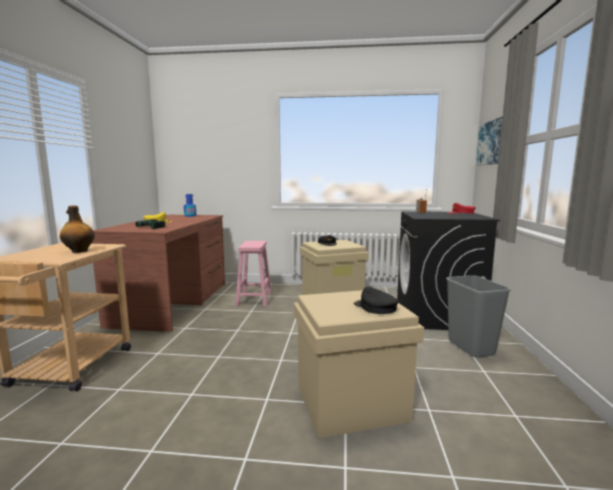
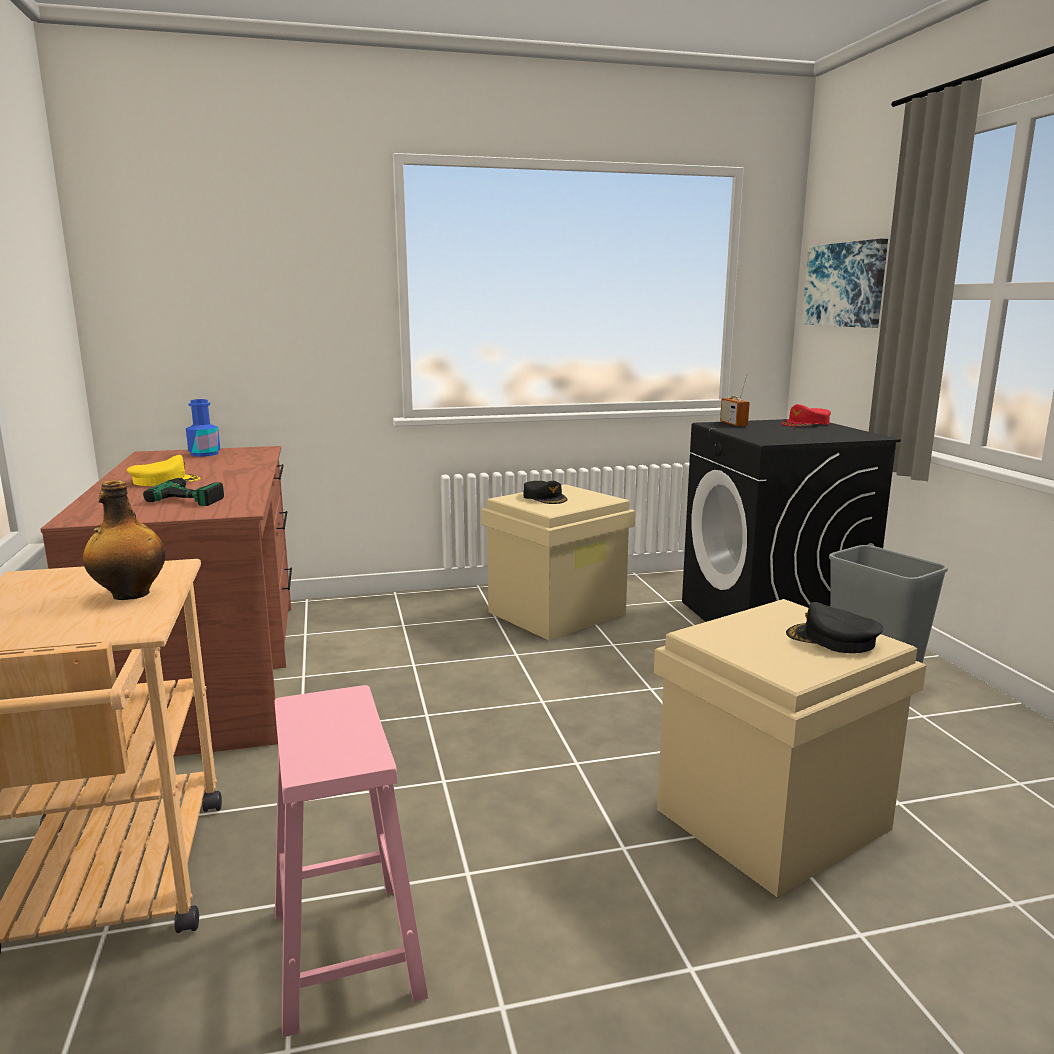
camera: 20 degrees left, 5 degrees up
(254, 299) = (395, 637): pink stool -> pink stool (347, 954)

